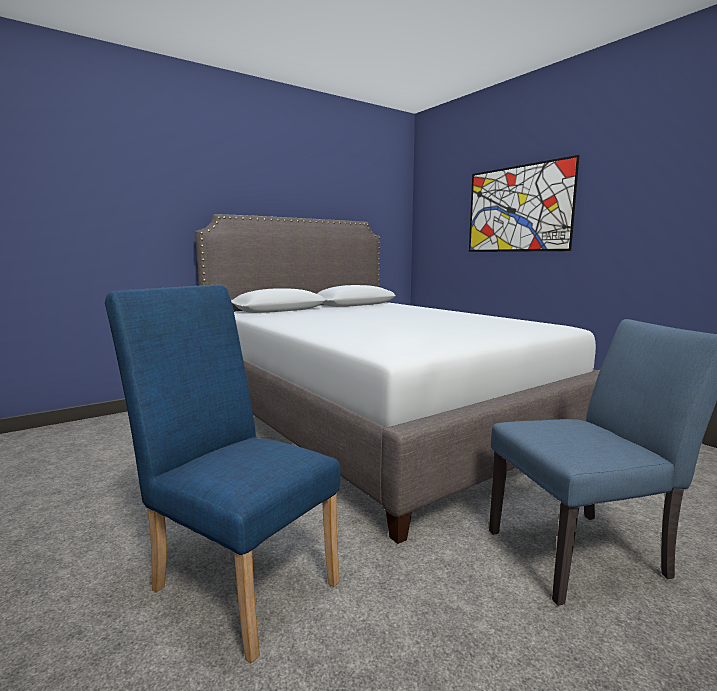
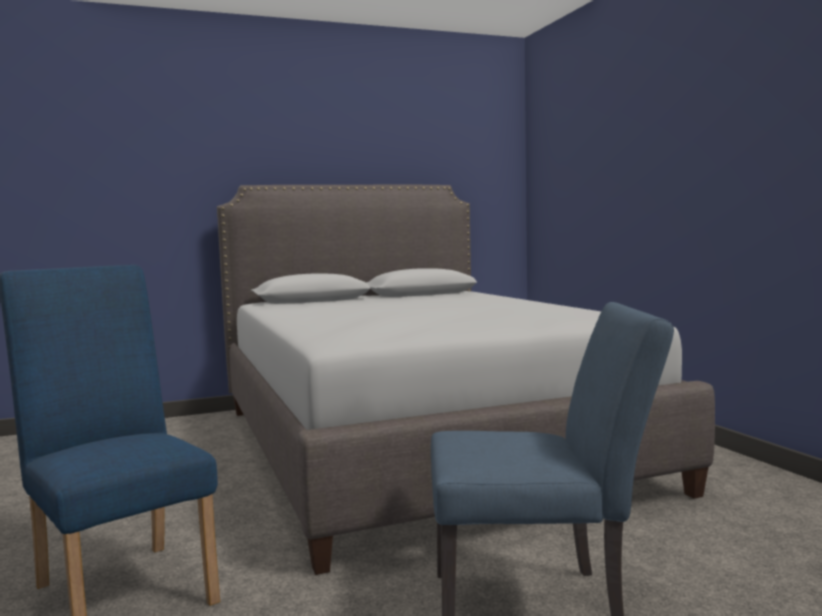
camera: 15 degrees right, 5 degrees down
(518, 209) = (637, 158): picture -> none

